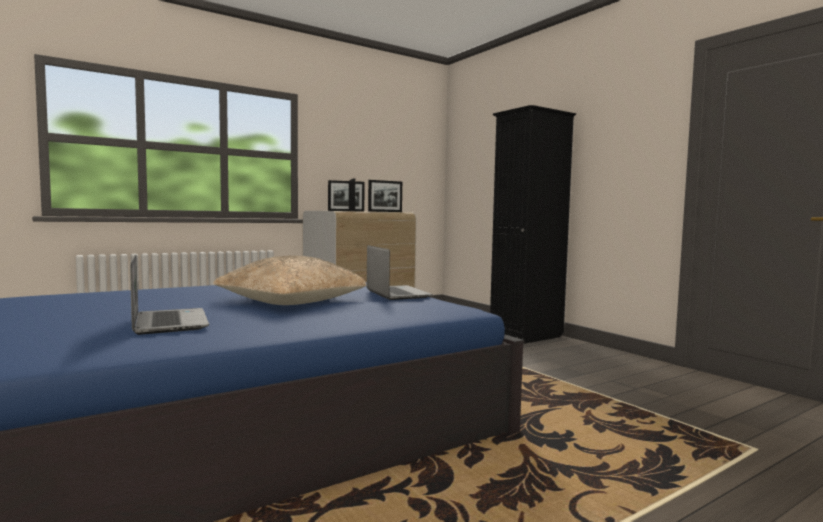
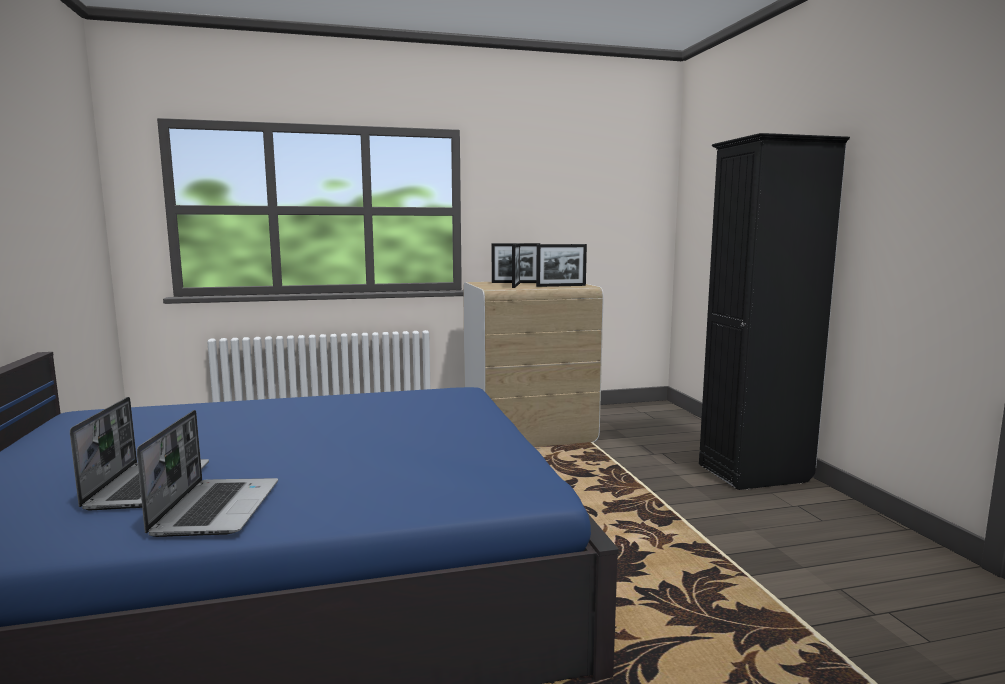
camera: 20 degrees right, 5 degrees up
(291, 300) = (340, 443): beige pillow -> none
(396, 294) = (485, 438): laptop -> laptop (216, 508)

